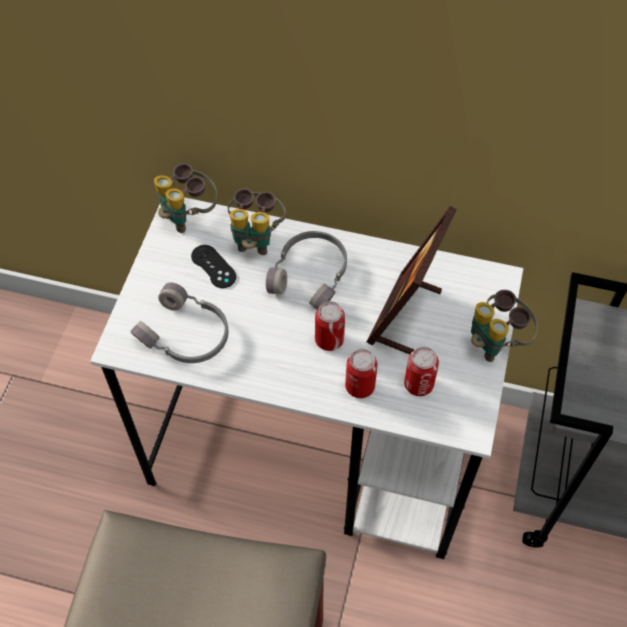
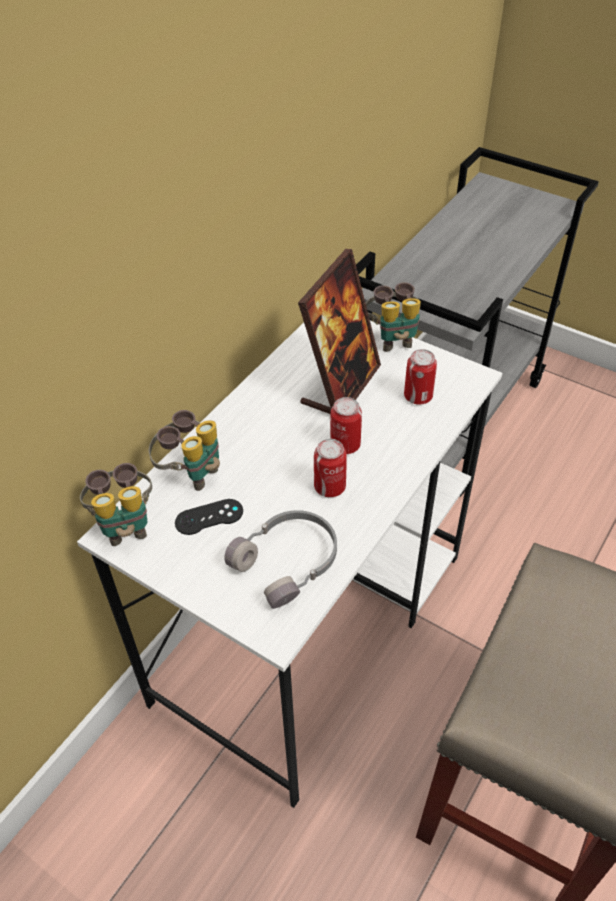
camera: 70 degrees left, 10 degrees down
(311, 275) = (262, 439): grey headphones -> none
(360, 386) = (406, 436): can -> can (330, 487)
(405, 315) = (340, 386): picture frame -> picture frame turned 105 degrees counterclockwise

